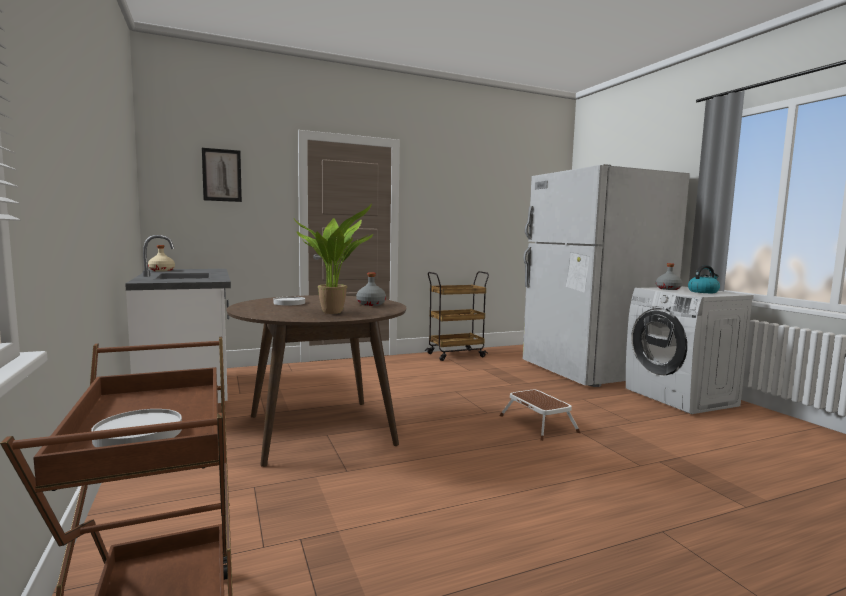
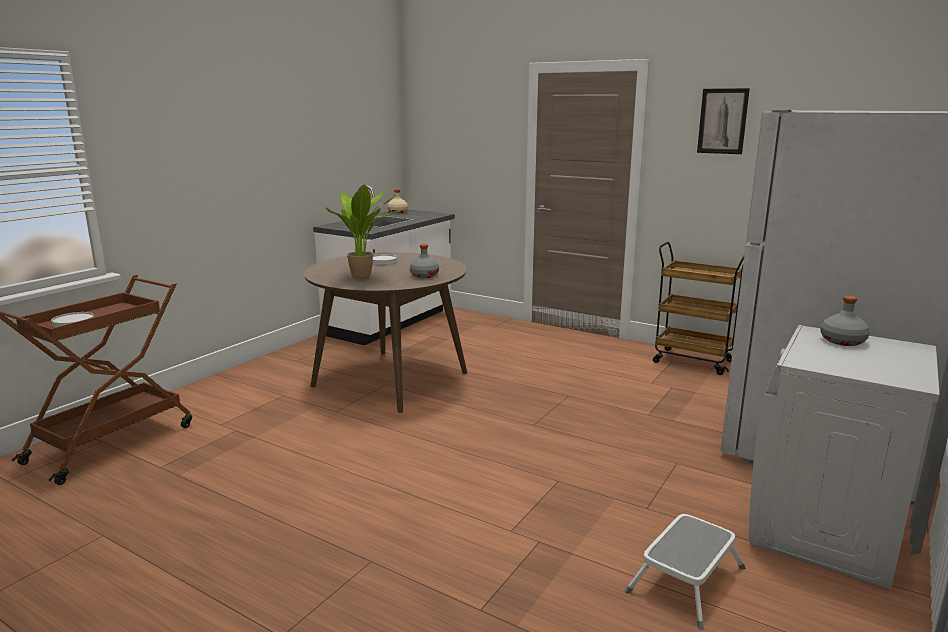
camera: 55 degrees right, 10 degrees up
(222, 175) = (461, 119): picture -> picture (722, 121)
(538, 424) = (544, 455): brown step ladder -> none
(703, 292) = (869, 361): kettle -> none
(719, 439) = (685, 579): none -> grey step ladder

